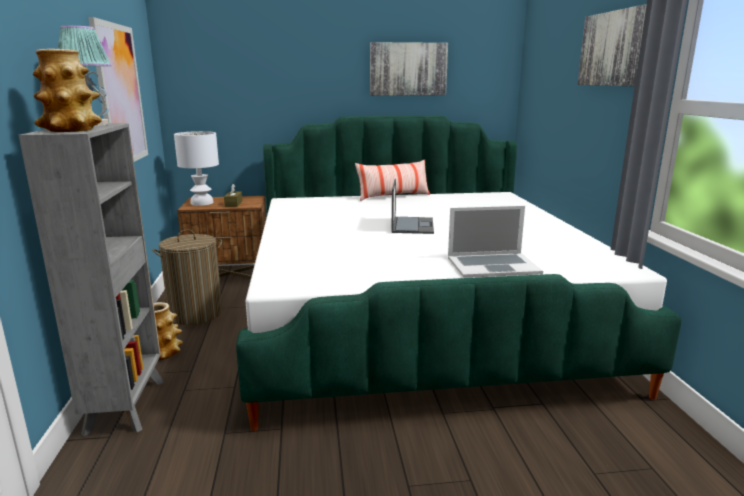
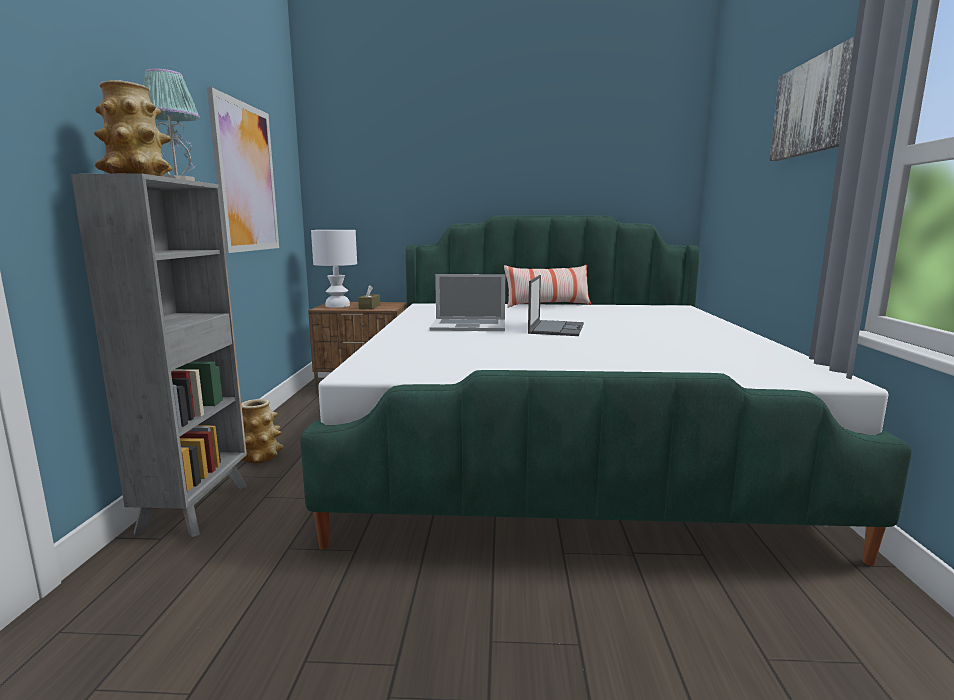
camera: 10 degrees right, 5 degrees down
(196, 313) = (312, 421): laundry basket -> none
(408, 69) = (570, 163): picture -> none
(493, 265) = (640, 366): laptop -> laptop (469, 325)

